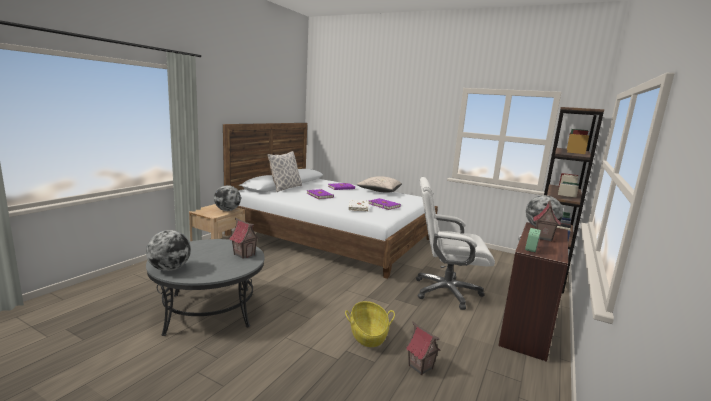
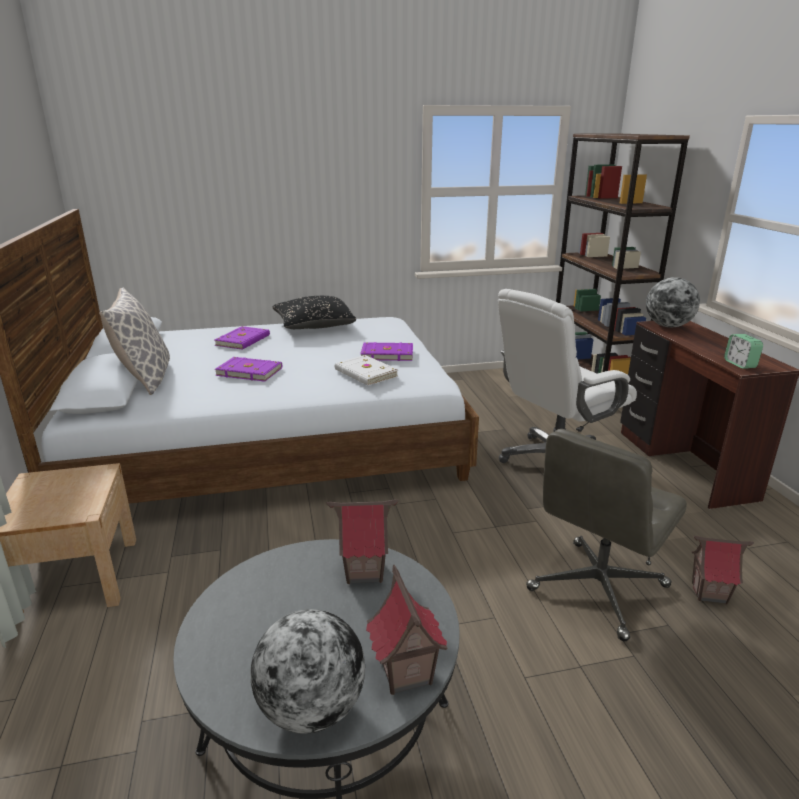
camera: 40 degrees left, 10 degrees up
(227, 210) = (86, 484): globe -> none
(368, 335) = (597, 589): basket -> grey office chair
(379, 191) = (314, 327): beige pillow -> black pillow
(543, 238) = (704, 341): toy house -> toy house (405, 673)

